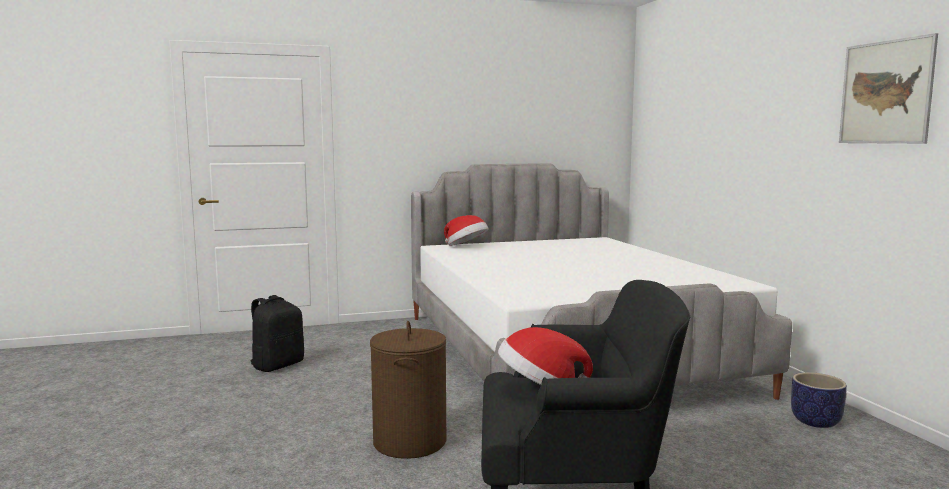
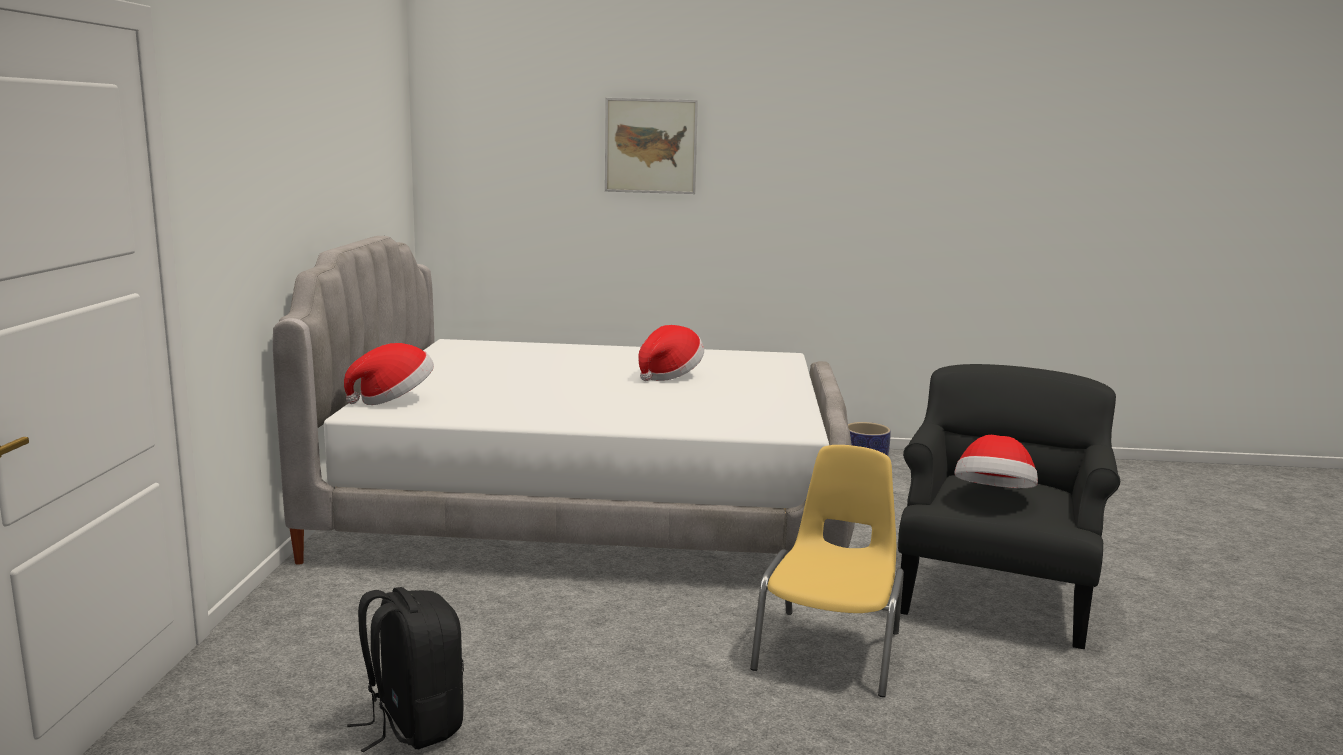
camera: 70 degrees left, 5 degrees up
(410, 442) = (830, 650): brown laundry basket -> yellow chair
(613, 270) = (669, 375): none -> hat
(885, 92) = (864, 155): picture -> picture (650, 146)

